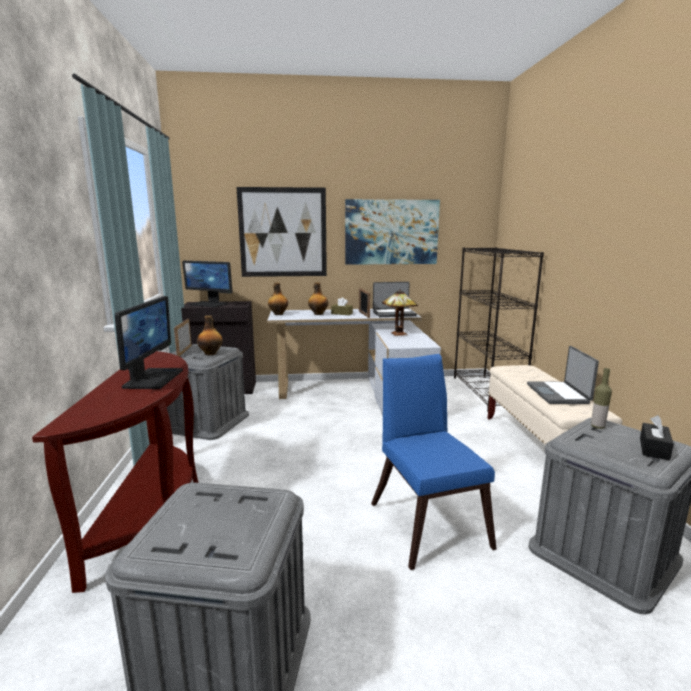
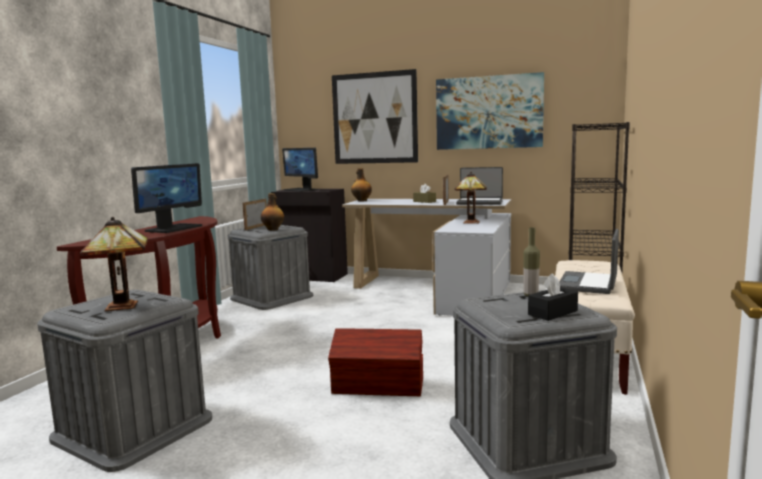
camera: 25 degrees right, 5 degrees down
(228, 523) = (124, 306): none -> table lamp
(318, 314) = (400, 201): bottle -> none
(427, 520) = (378, 387): blue chair -> brown storage box

